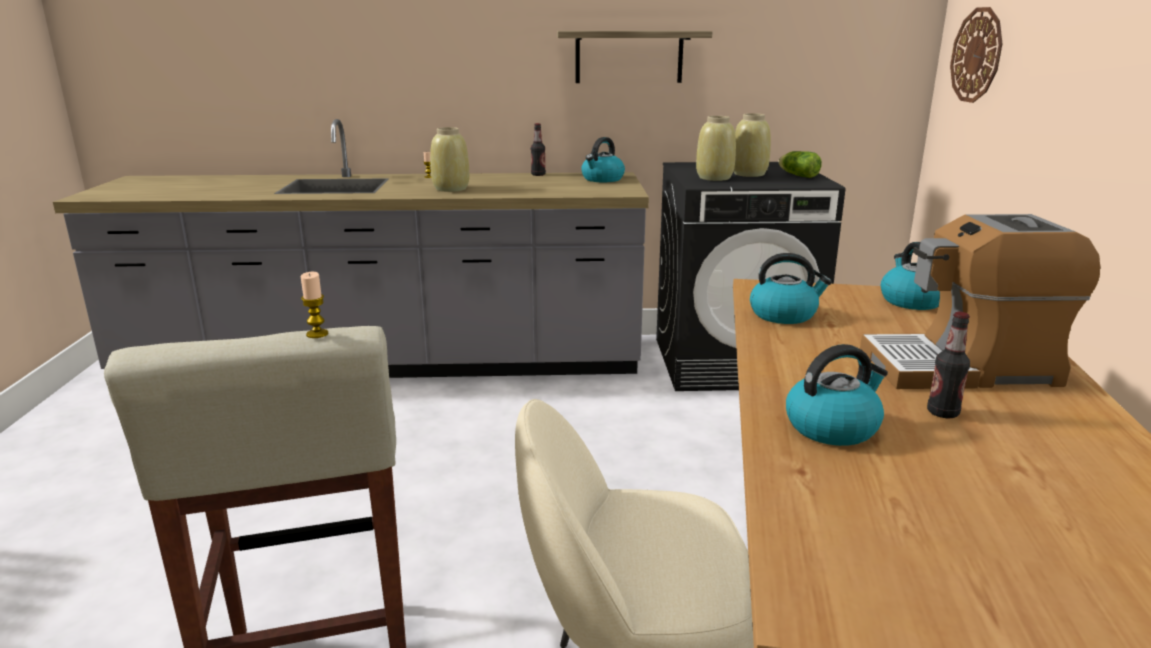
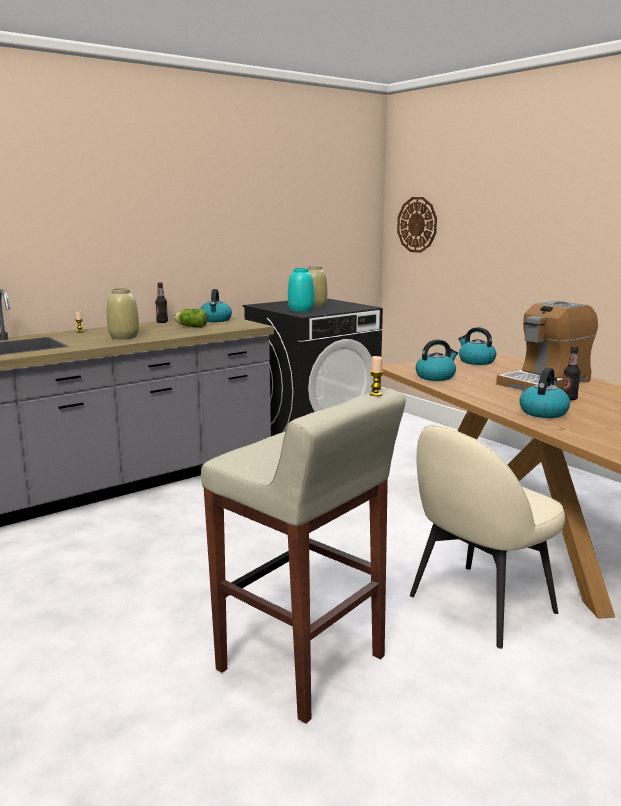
camera: 35 degrees left, 5 degrees down
(629, 57) = (213, 230): shelf -> none
(715, 178) = (301, 310): beige vase -> turquoise vase
(797, 175) = (342, 304): lettuce -> lettuce (190, 326)

